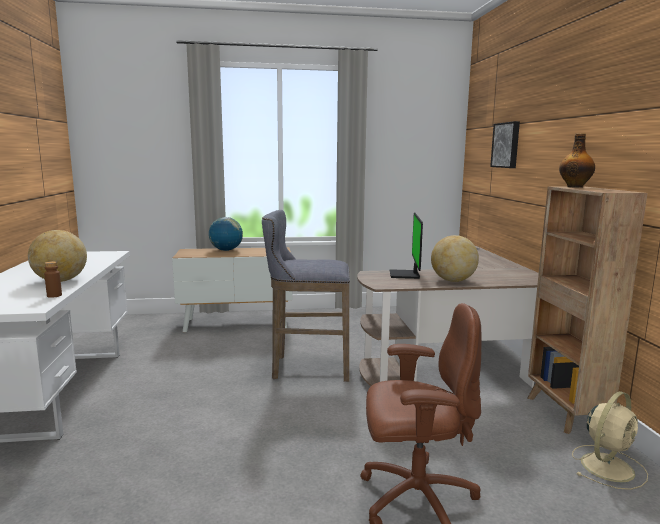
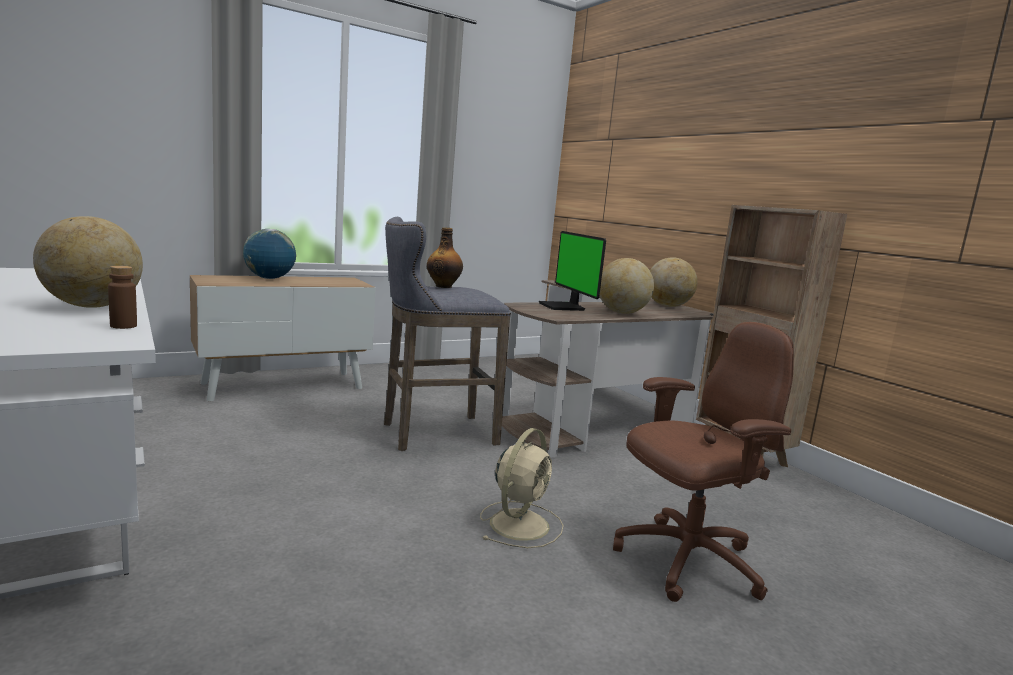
camera: 25 degrees left, 0 degrees up
(506, 145) = (633, 162): picture -> none
(516, 273) = (668, 306): none -> globe
(575, 187) = (759, 206): bottle -> bottle (443, 286)
(608, 466) = (816, 498): beige fan -> beige fan (520, 523)

